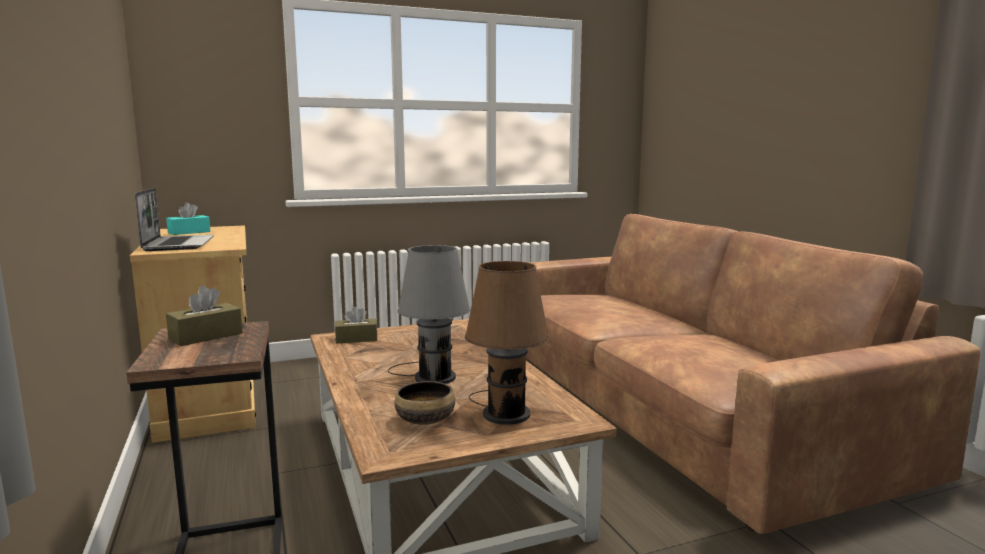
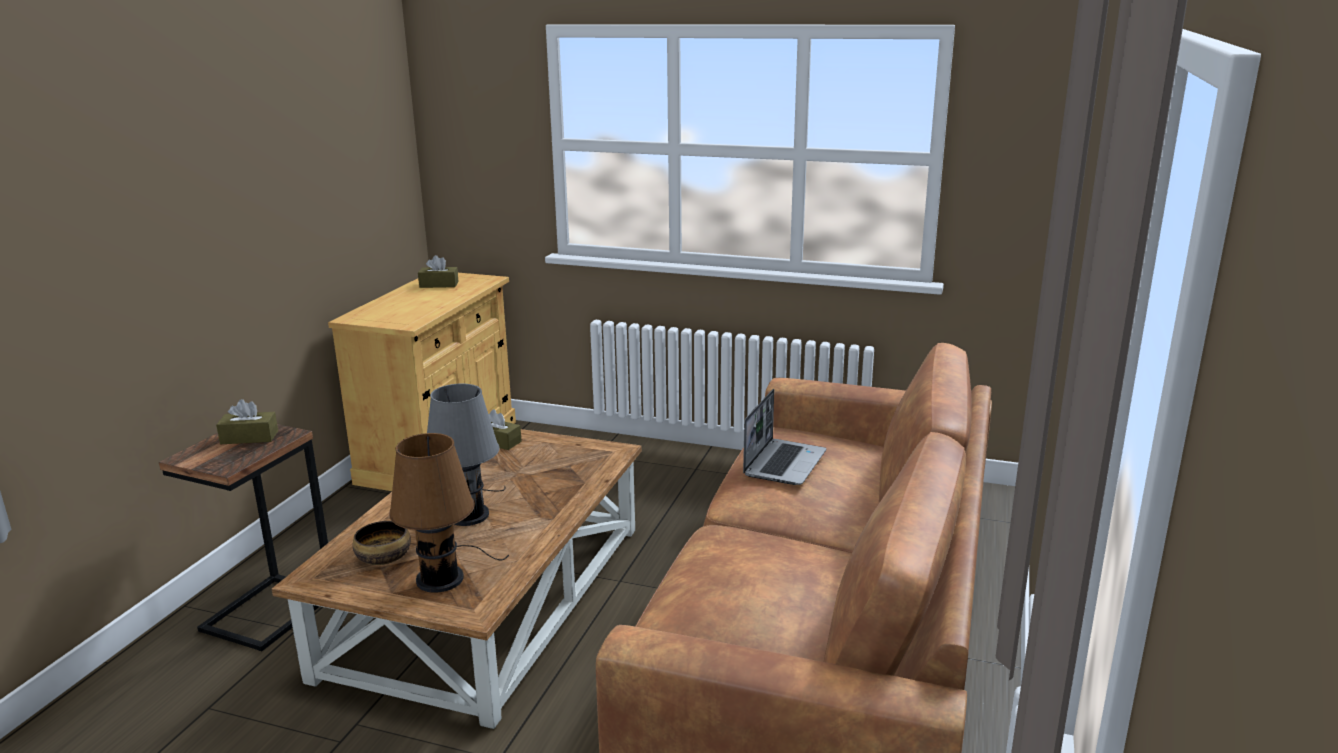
camera: 40 degrees right, 10 degrees up
(178, 244) = (387, 310): laptop -> laptop (784, 463)
(189, 232) = (439, 284): turquoise tissue box -> brown tissue box

